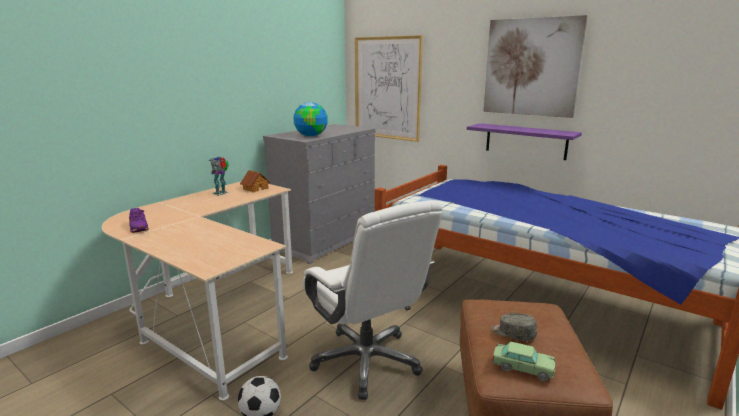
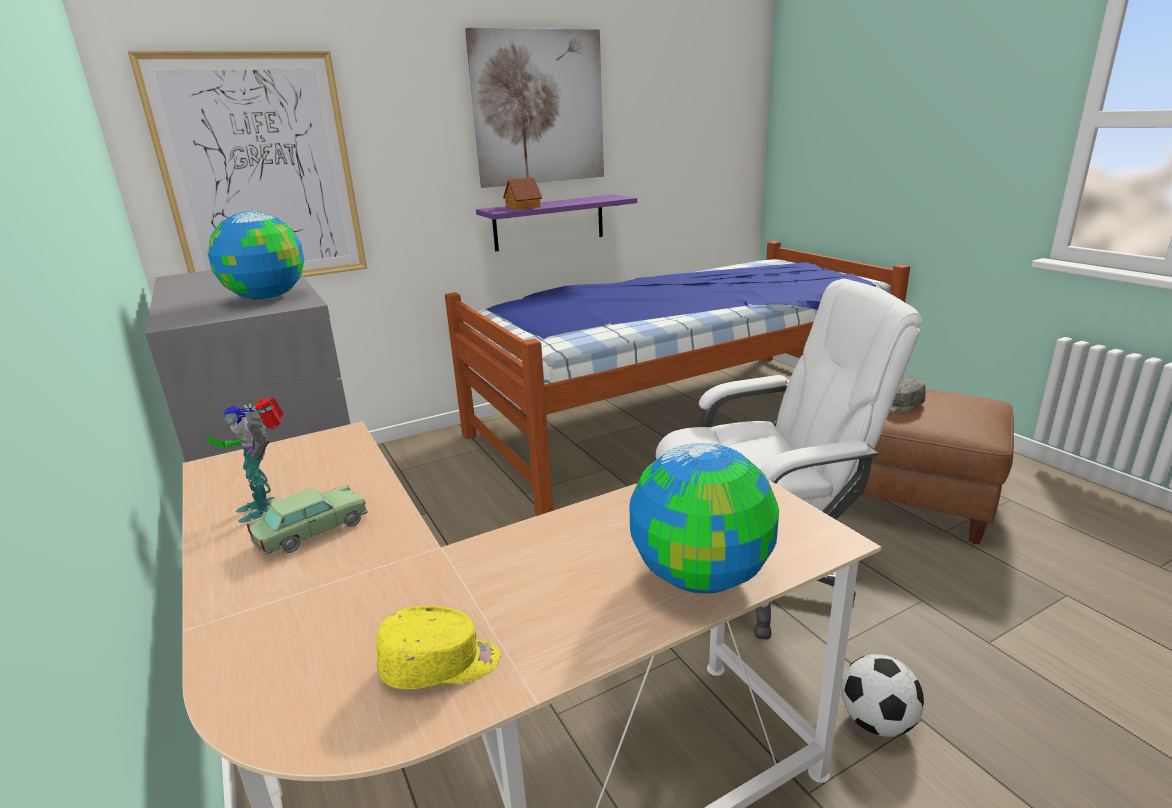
camera: 65 degrees left, 5 degrees up
(138, 227) = (441, 665): purple shoe -> yellow cap
(181, 251) = (702, 576): none -> globe
(255, 188) = (295, 459): toy house -> toy house (522, 207)
(522, 368) = (971, 417): toy car -> toy car (312, 532)

